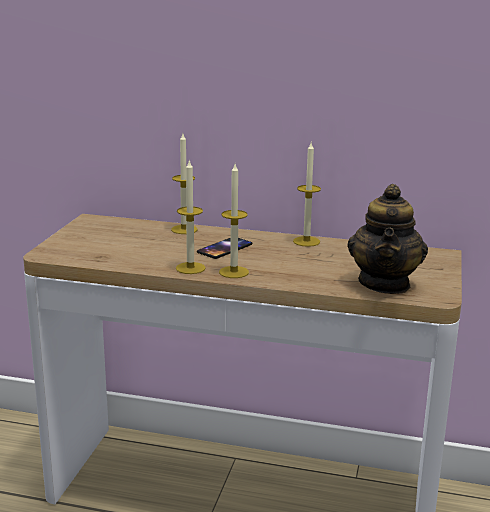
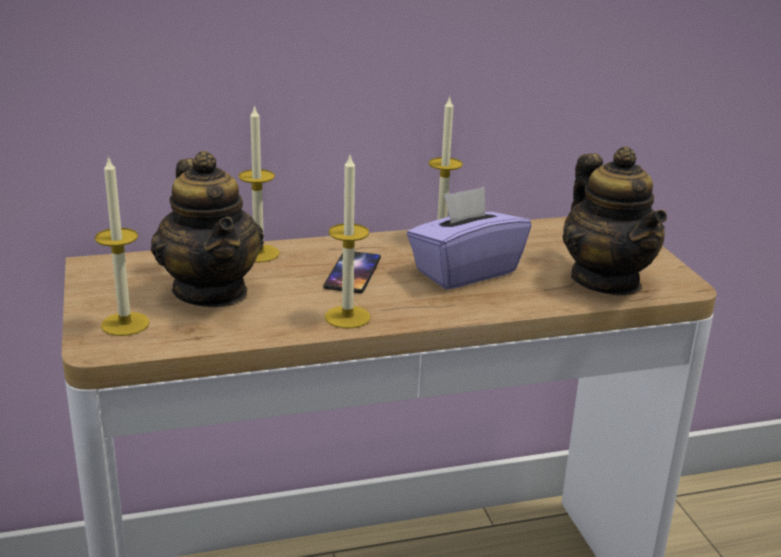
camera: 30 degrees left, 5 degrees up
(133, 242) = (211, 291): none -> teapot
(234, 272) = (412, 309): candle -> candle (125, 324)
(295, 261) = (465, 271): none -> purple tissue box

